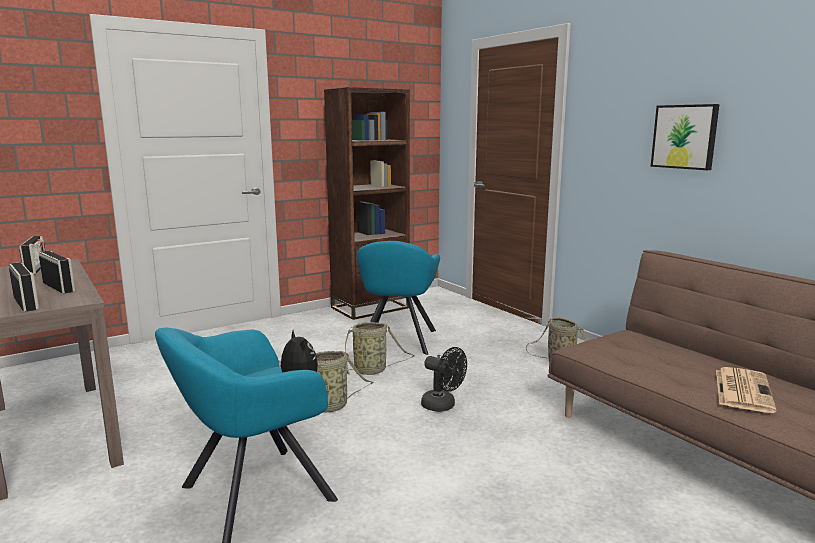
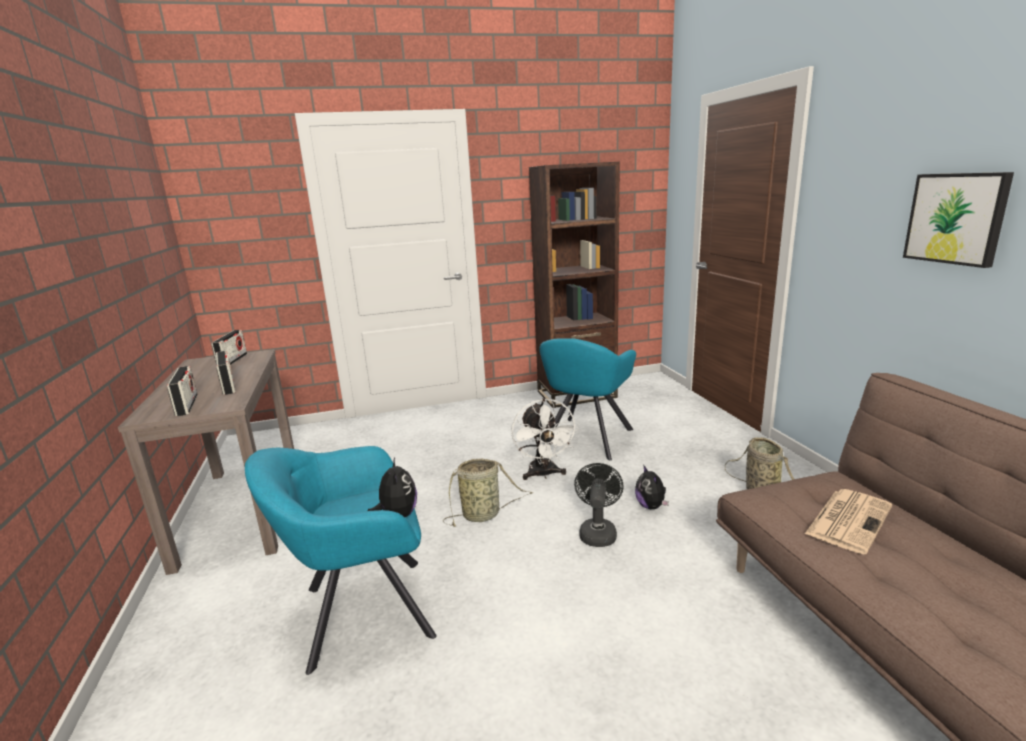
camera: 20 degrees right, 5 degrees up
(372, 370) = (543, 474): basket -> white fan
(443, 406) = (598, 532): black fan -> black fan turned 135 degrees counterclockwise
(478, 383) = (651, 506): none -> plush toy
(742, 390) = (968, 608): newspaper -> newspaper (848, 519)

